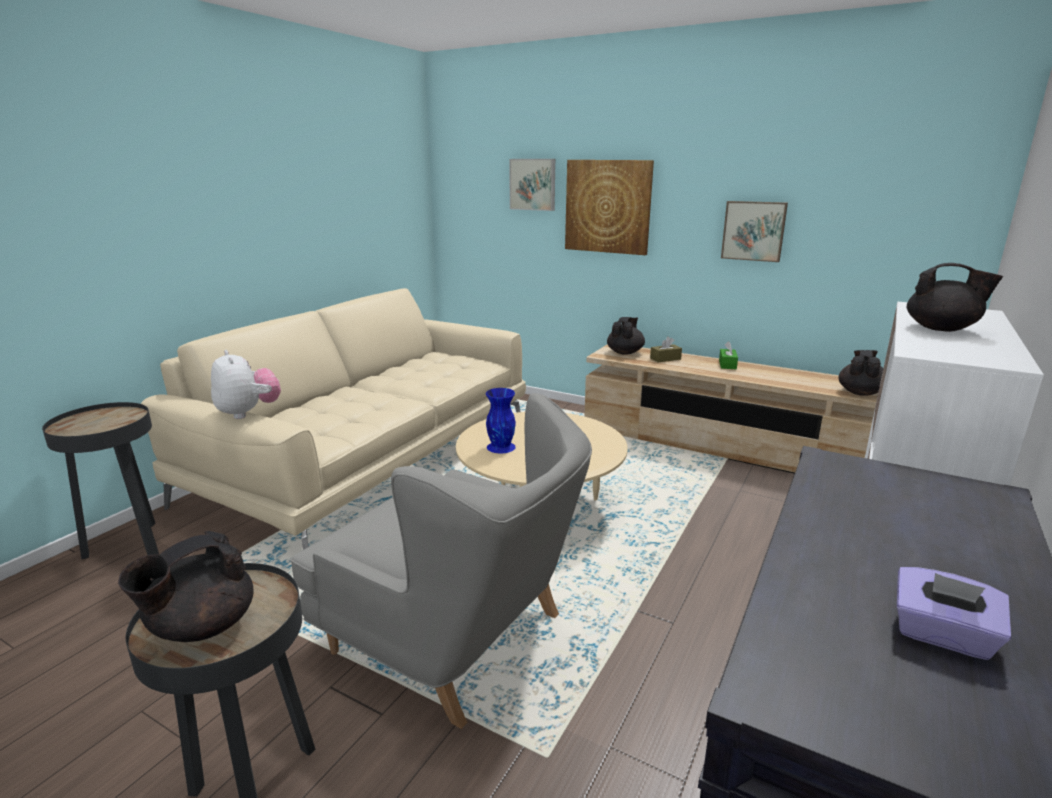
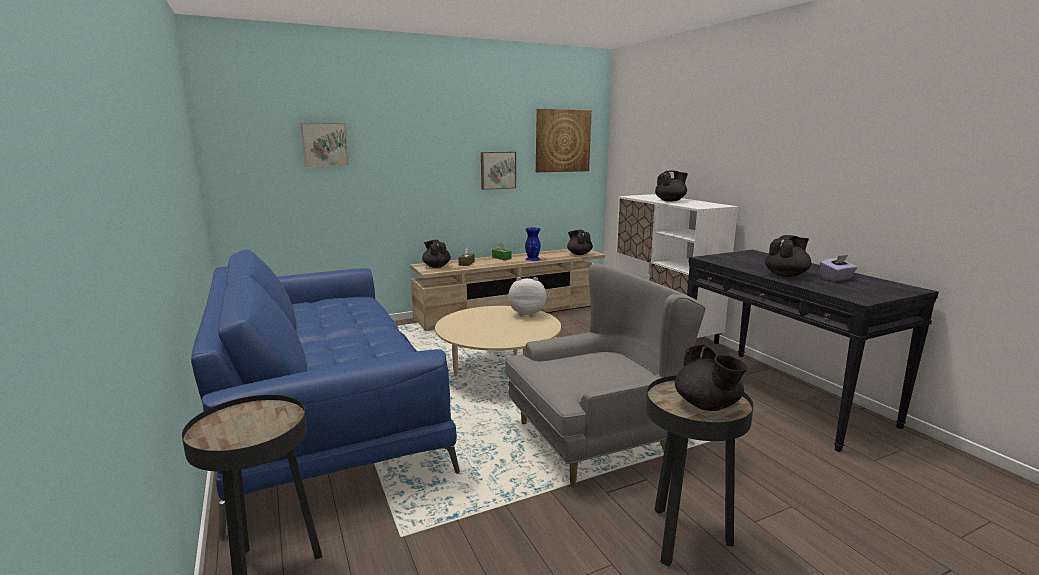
camera: 55 degrees left, 5 degrees down
(248, 413) = (368, 360): plush toy -> plush toy (527, 314)
(372, 458) = (324, 408): beige sofa -> blue sofa
(501, 447) = (489, 333): blue vase -> blue vase (532, 259)
(608, 206) = (396, 160): picture -> picture (562, 141)
(840, 560) = (786, 275): none -> black teapot

